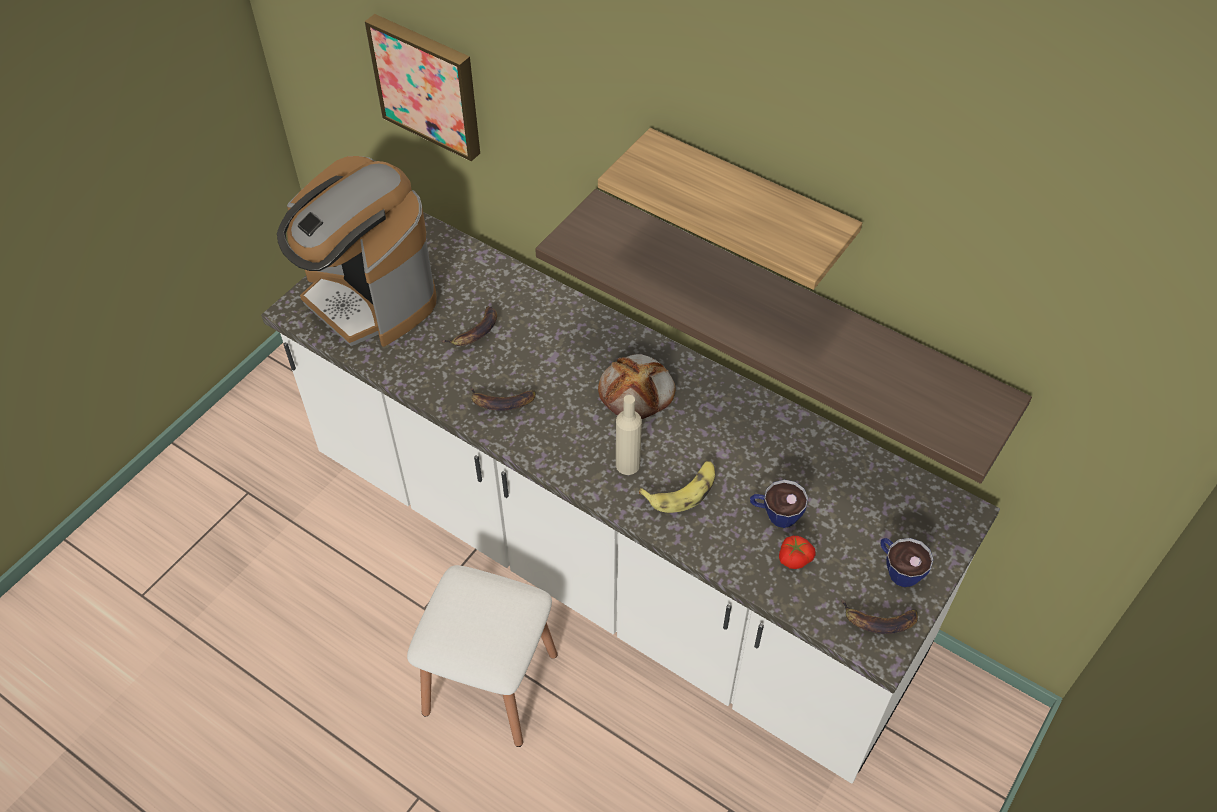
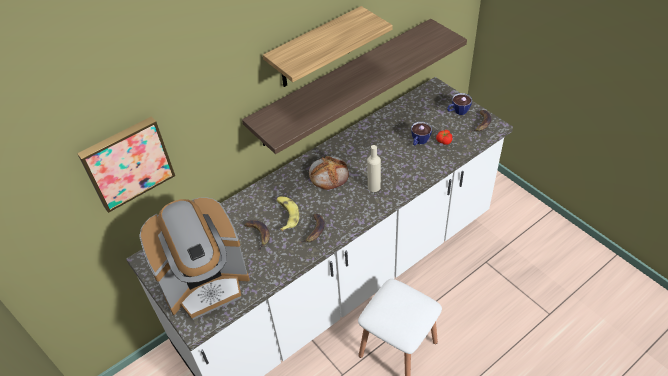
camera: 70 degrees left, 5 degrees down
(682, 490) = (396, 170): banana -> banana (286, 215)

